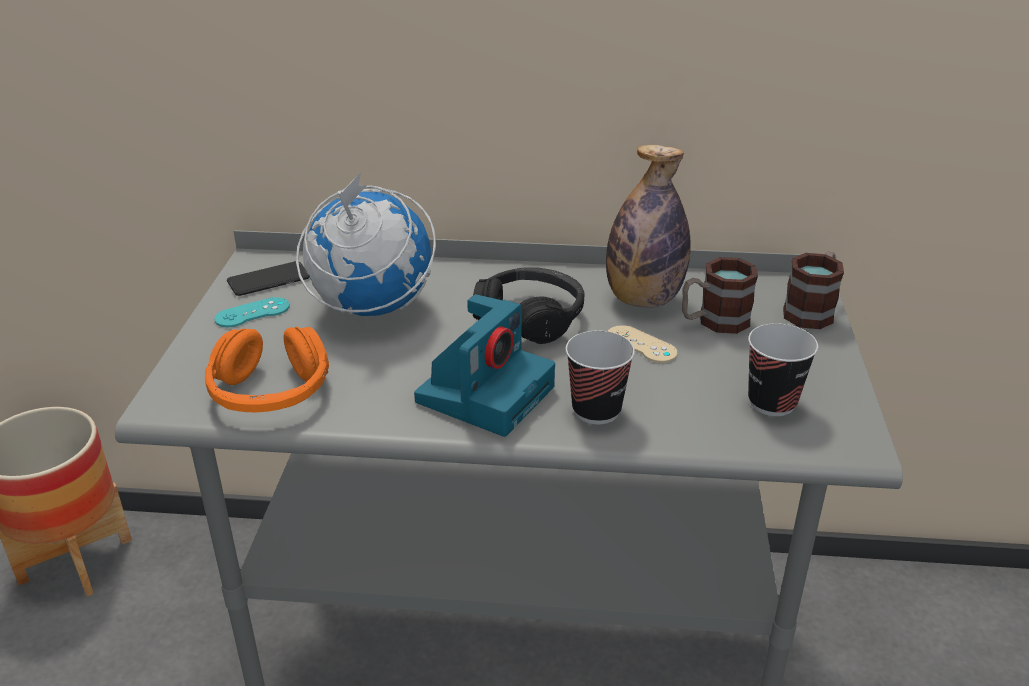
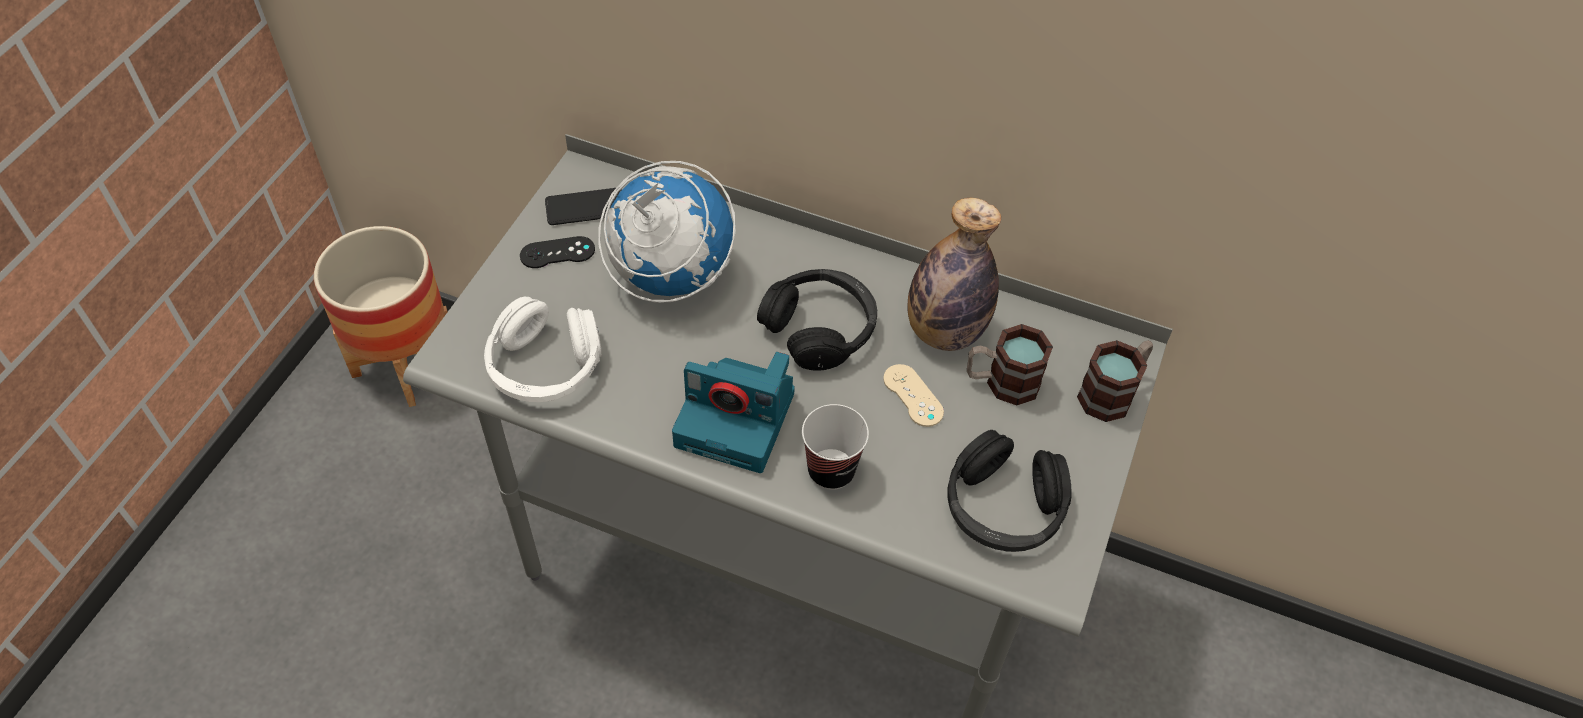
camera: 15 degrees right, 20 degrees up
(252, 313) = (557, 253): turquoise game controller -> black game controller
(270, 392) = (545, 366): orange headphones -> white headphones
(485, 392) = (738, 419): camera -> camera turned 60 degrees clockwise
(772, 402) = (1003, 507): cup -> black headphones

